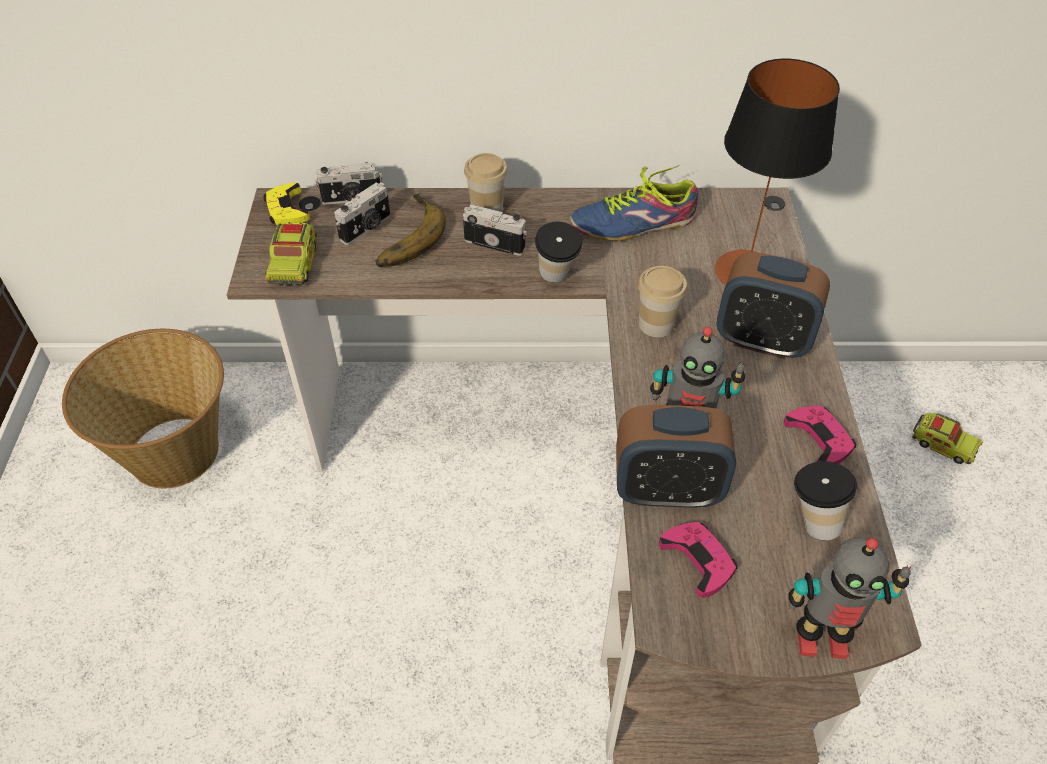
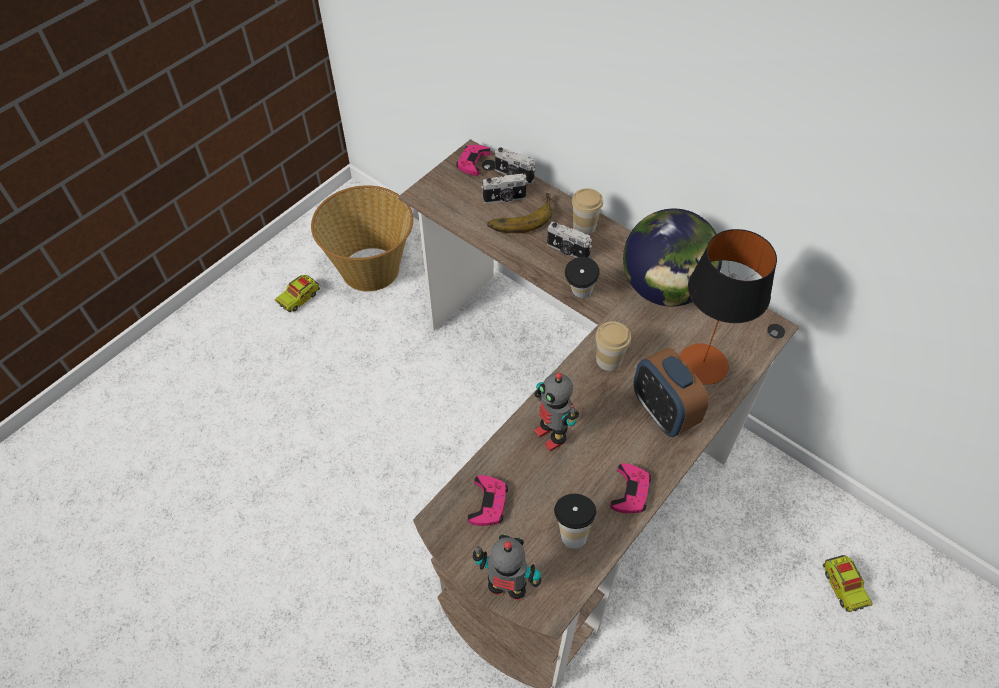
camera: 40 degrees right, 5 degrees up
(287, 209) = (472, 162): yellow game controller -> pink game controller
(294, 264) = (447, 198): toy truck -> toy truck (299, 298)
(495, 243) = (567, 251): camera -> camera turned 150 degrees clockwise
(633, 224) = (664, 289): shoe -> globe
(667, 490) = (511, 456): alarm clock -> none
(820, 638) = (507, 590): toy robot -> toy robot turned 150 degrees clockwise

